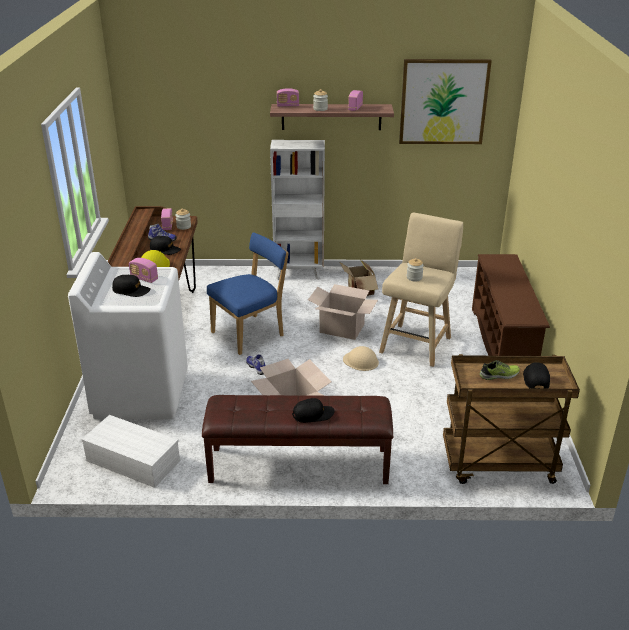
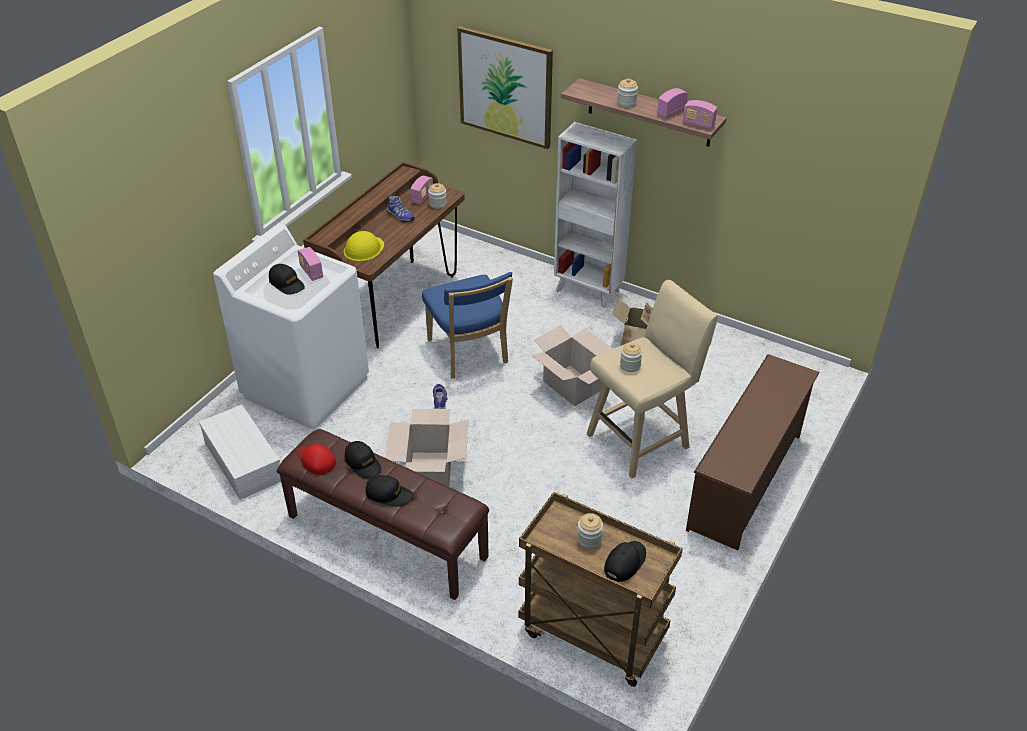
camera: 30 degrees right, 10 degrees up
(165, 249) = (392, 231): black cap -> black cap (363, 463)
(233, 414) = (316, 460): none -> red cap
(251, 333) = (469, 354): blue chair -> blue chair turned 75 degrees clockwise
(288, 106) = (593, 87): radio -> radio (698, 124)
(361, 361) = (557, 437): beige hard hat -> none
(443, 102) = (796, 132): picture -> picture (505, 87)
(499, 375) = (589, 539): shoe -> jar

